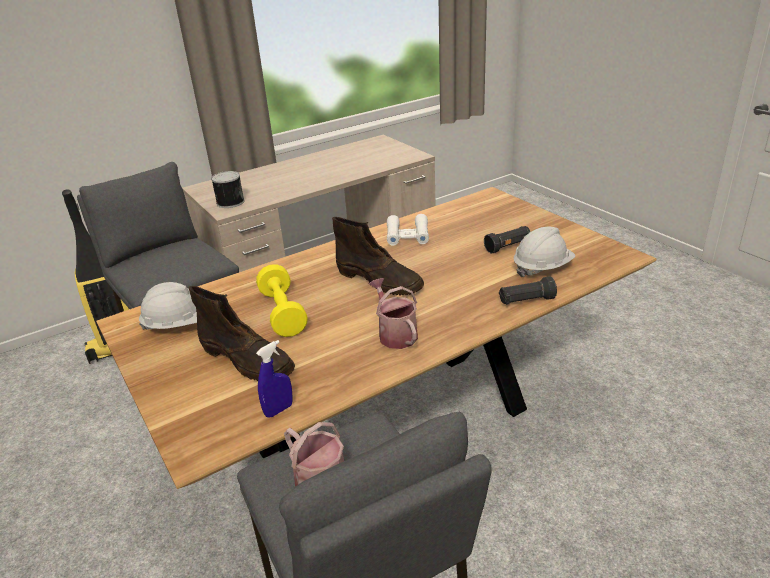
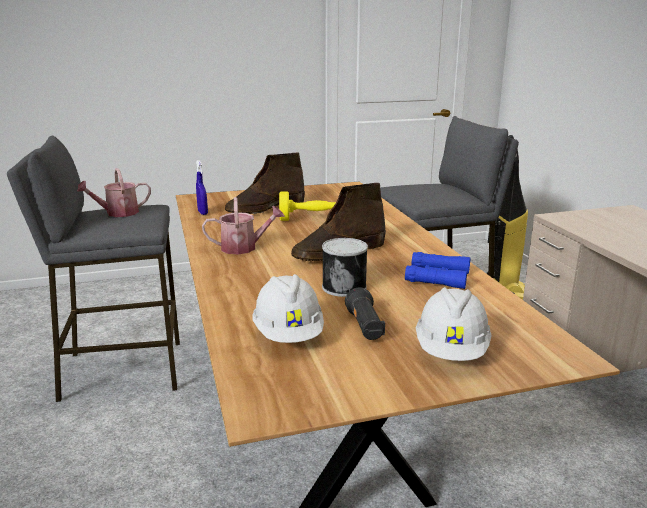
camera: 105 degrees right, 10 degrees down
(178, 325) = (331, 196): white hard hat -> white hard hat (451, 351)
(229, 202) = (583, 219): can -> can (344, 286)
(407, 235) = (437, 277): white binoculars -> blue binoculars
(526, 301) = (229, 307): black flashlight -> none

